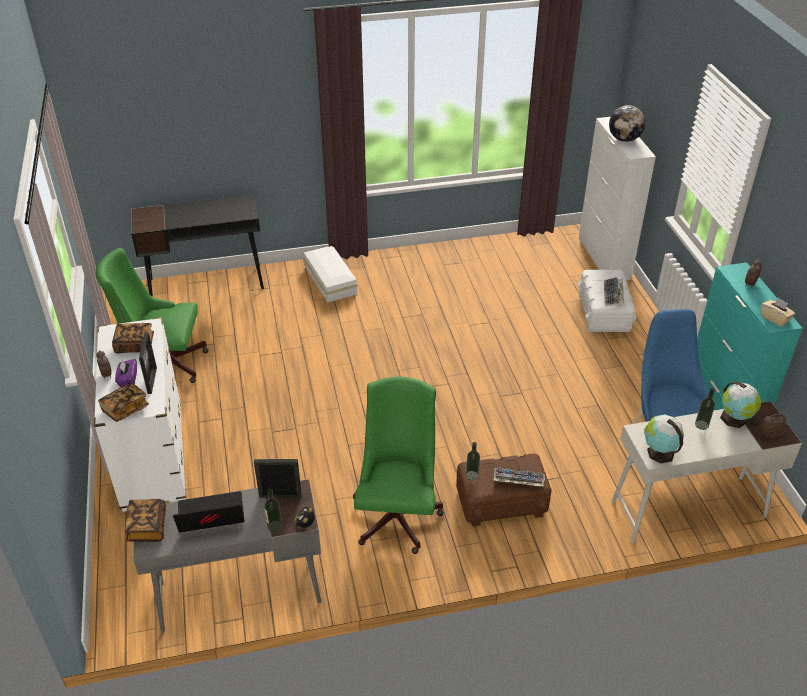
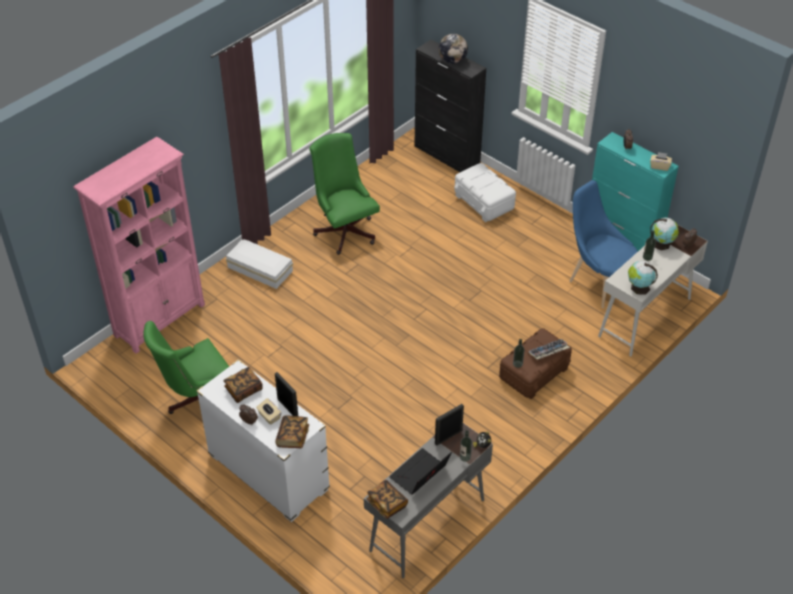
camera: 35 degrees left, 5 degrees up
(128, 379) = (269, 416): purple tissue box -> beige tissue box
(207, 283) = (160, 320): black desk -> pink bookcase
(398, 513) = (478, 417): green office chair -> green office chair (344, 230)
(604, 258) = (447, 156): white cabinet -> black cabinet
(613, 295) = (493, 186): keyboard -> none

